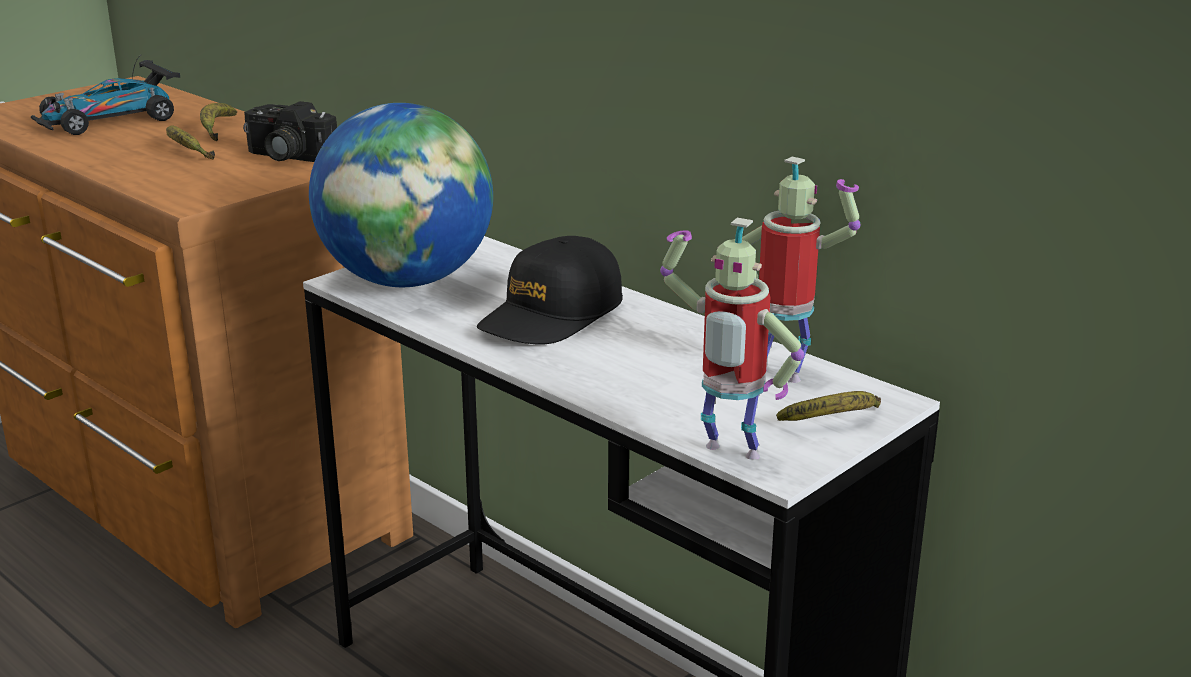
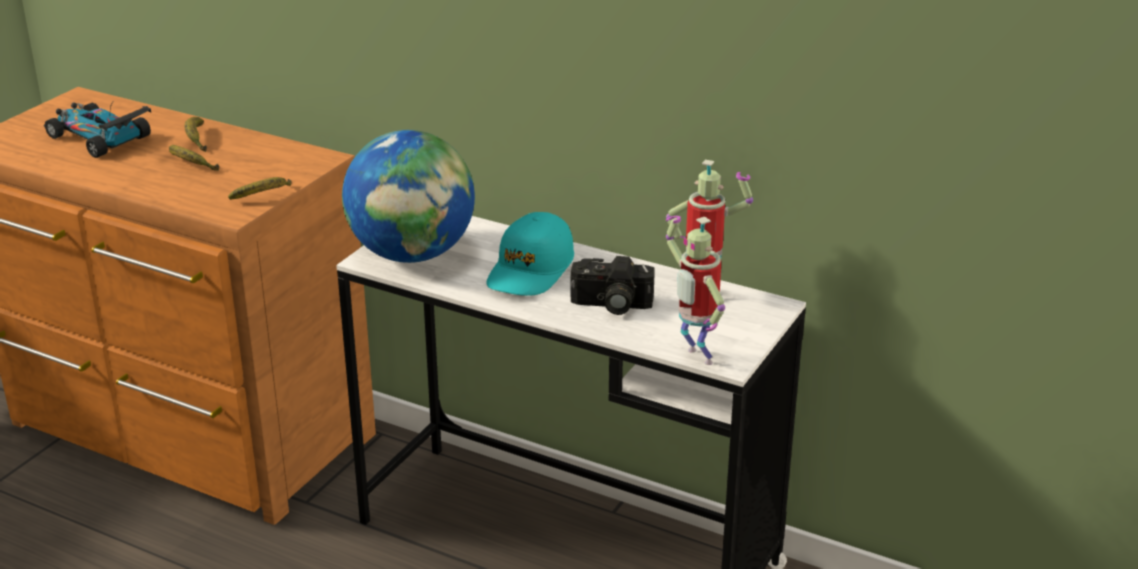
camera: 15 degrees left, 5 degrees up
(110, 119) = (98, 138): toy car -> toy car turned 90 degrees clockwise
(286, 157) = (274, 161): camera -> camera (610, 305)
(552, 315) = (530, 270): black cap -> turquoise cap
(727, 455) = (694, 357): toy robot -> toy robot turned 45 degrees clockwise
(835, 422) = (749, 325): banana -> banana (264, 196)

